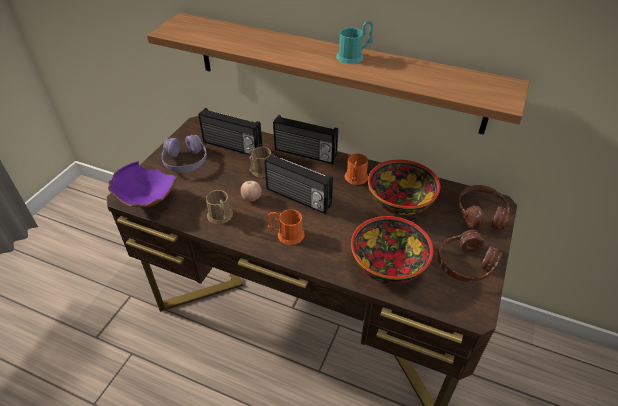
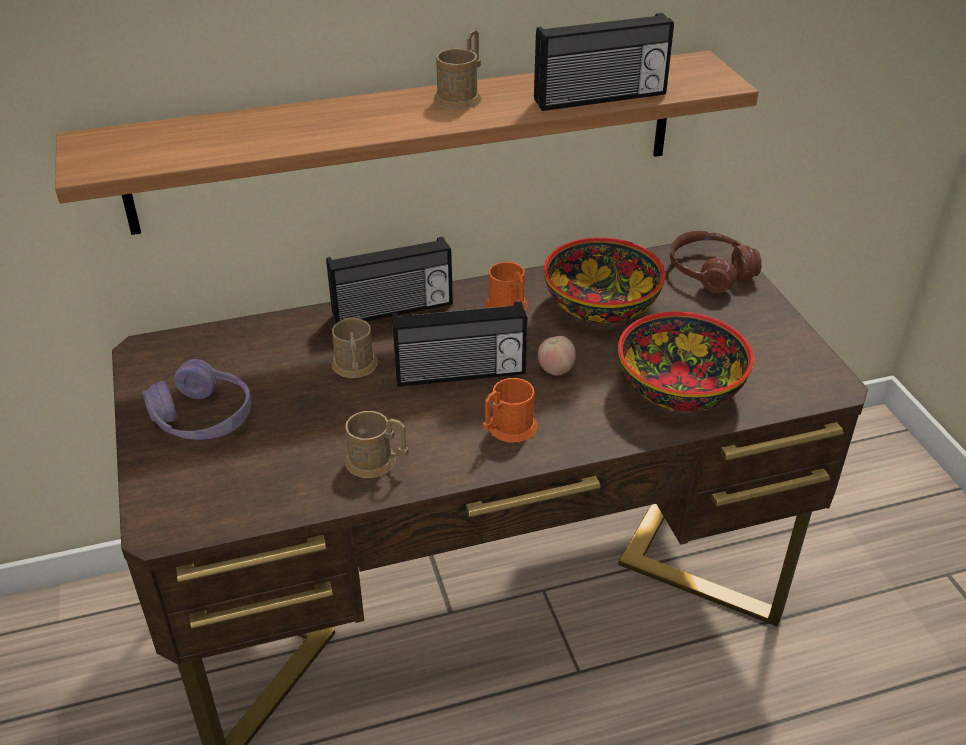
camera: 40 degrees left, 5 degrees down
(146, 200) = (212, 510): purple bowl -> none
(232, 147) = (258, 356): radio -> radio (601, 98)
(251, 198) = (391, 411): apple -> apple (556, 370)
(354, 56) = (461, 96): turquoise mug -> brown mug
(465, 264) = (761, 339): brown headphones -> none

